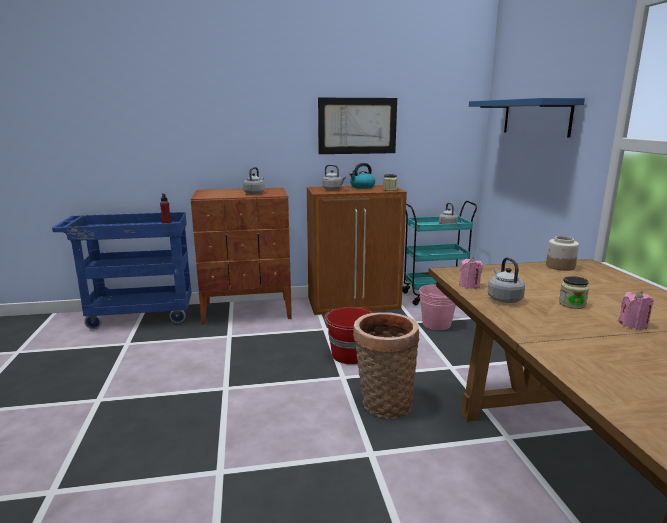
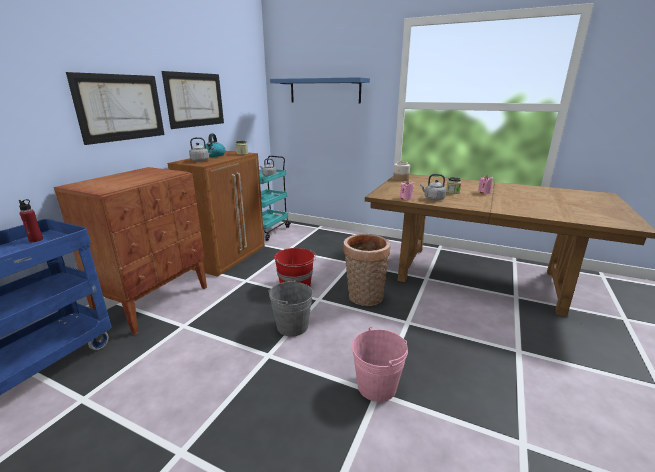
camera: 55 degrees left, 5 degrees up
(254, 193) = (145, 176): grey kettle -> none
(267, 131) = (121, 107): none -> picture
(279, 382) = (292, 326): none -> grey bucket
(436, 324) = (300, 245): pink bucket -> pink bucket (377, 386)

